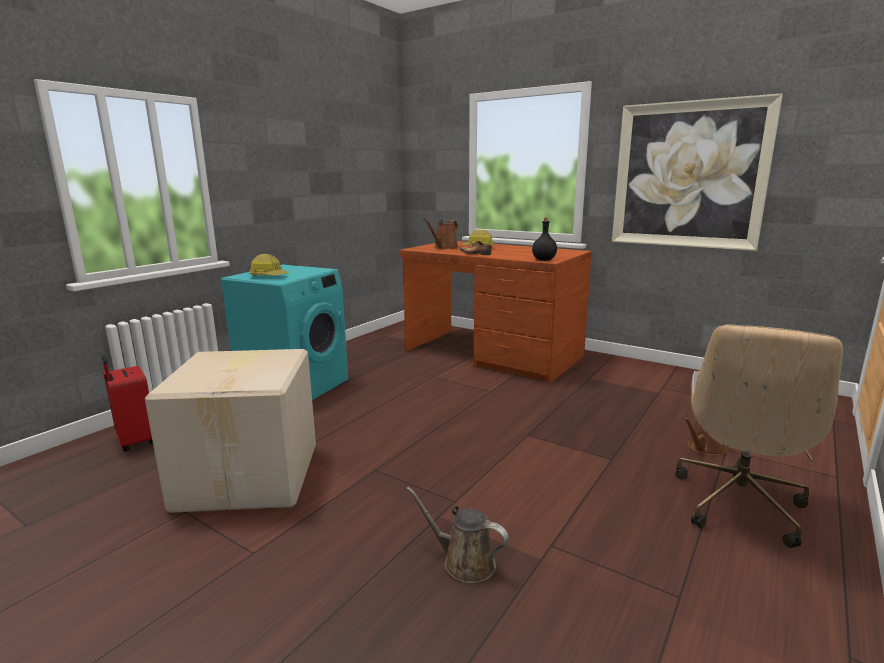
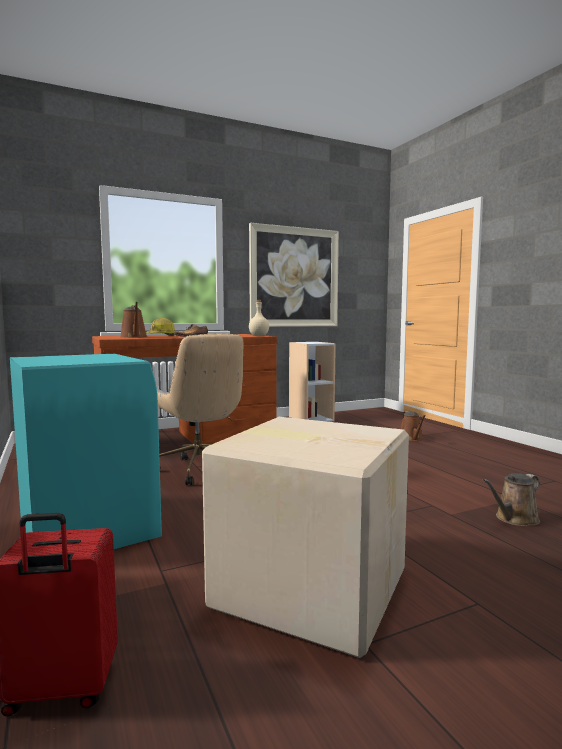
camera: 60 degrees left, 10 degrees down
(269, 276) = (84, 360): hard hat -> none
(544, 260) = (259, 336): black bottle -> beige bottle
(671, 374) = (311, 419): none -> bookcase
(737, 508) = (478, 450): grey office chair -> grey office chair (199, 471)

